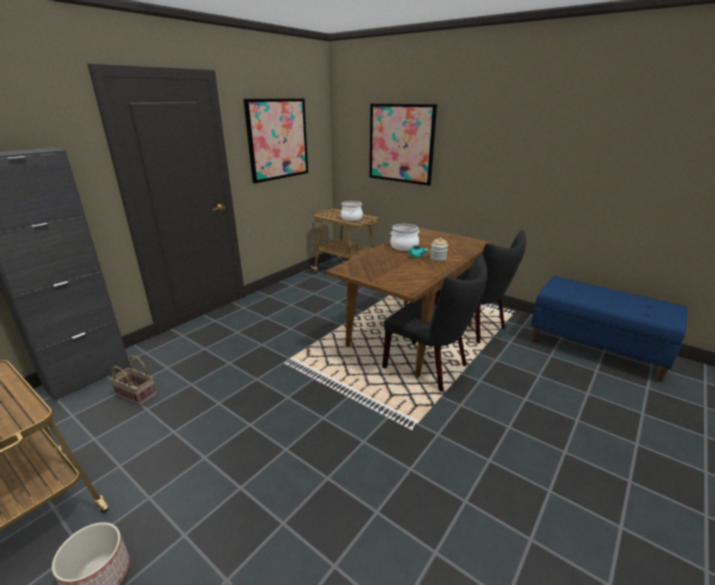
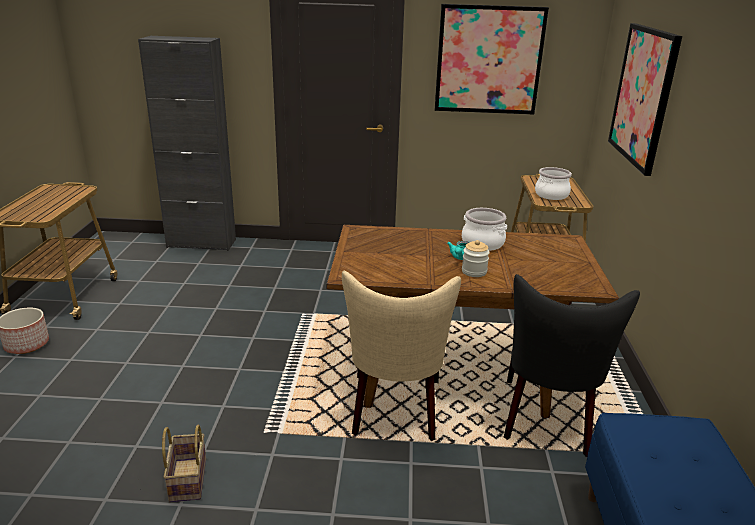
camera: 55 degrees right, 0 degrees up
(135, 395) = (195, 271): basket -> basket (187, 479)
(430, 368) = (395, 411): black chair -> beige chair

